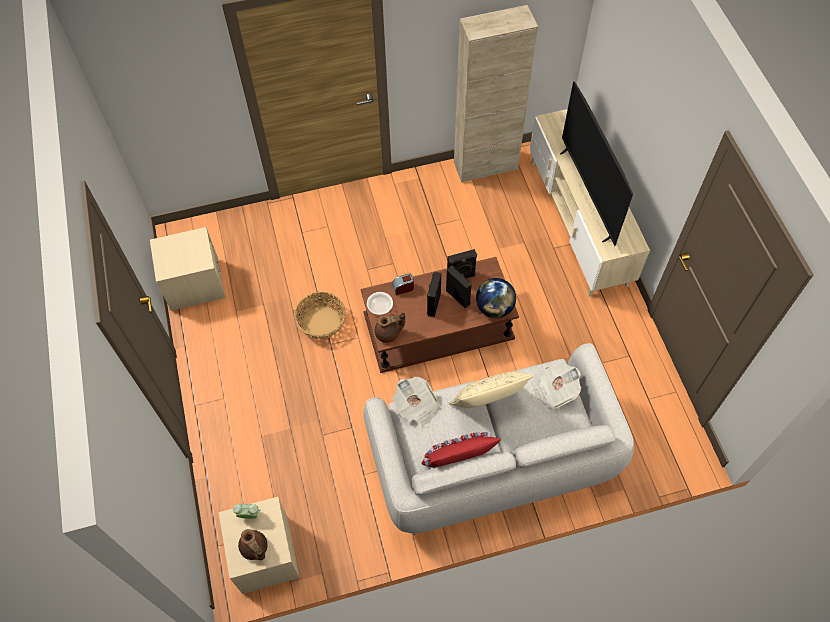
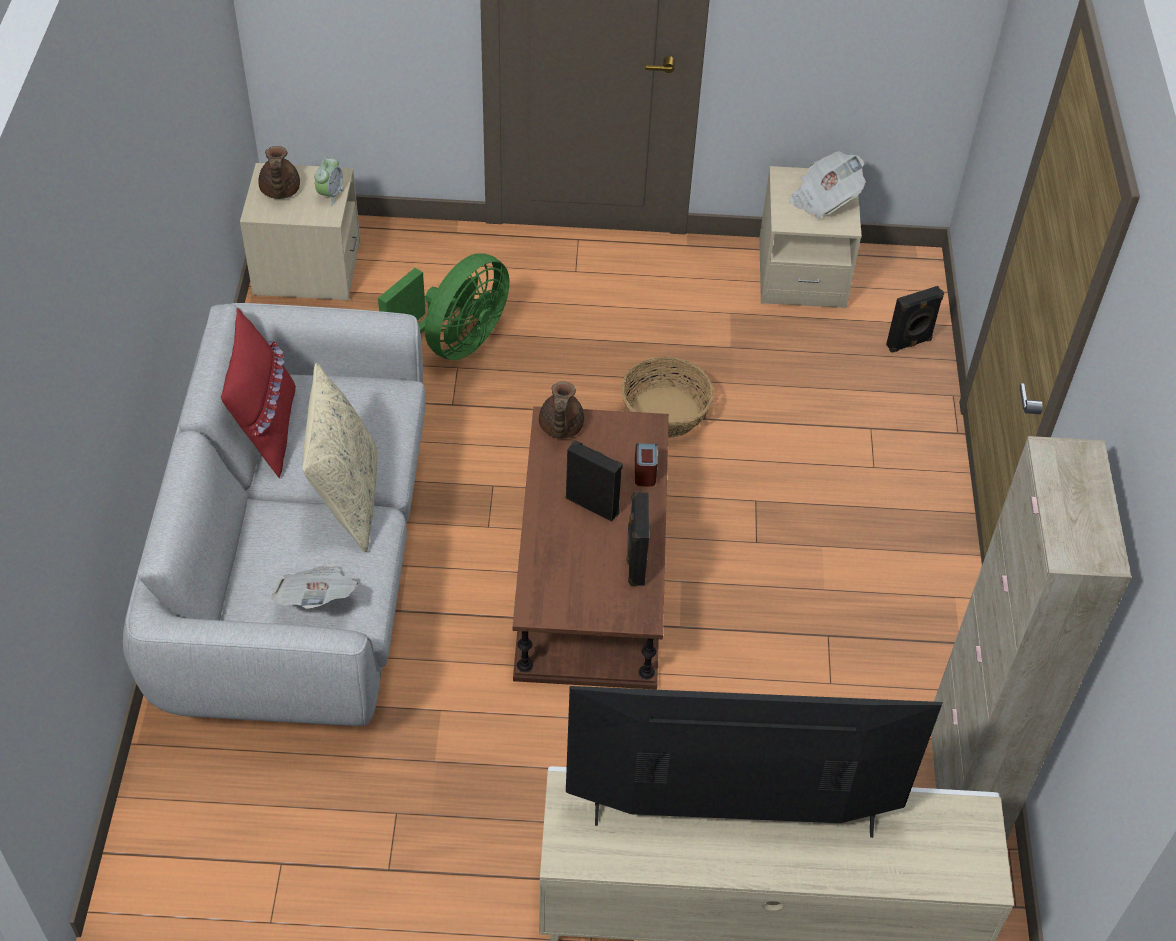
camera: 105 degrees right, 10 degrees down
(255, 548) = (279, 191): brown teapot -> brown teapot turned 75 degrees counterclockwise
(303, 443) = (455, 342): none -> green fan
(380, 307) = (619, 430): bowl -> none
(416, 407) = (390, 402): newspaper -> newspaper (824, 199)
(458, 297) = (593, 546): black speaker -> black speaker (909, 343)
(494, 308) = (545, 593): globe -> none

